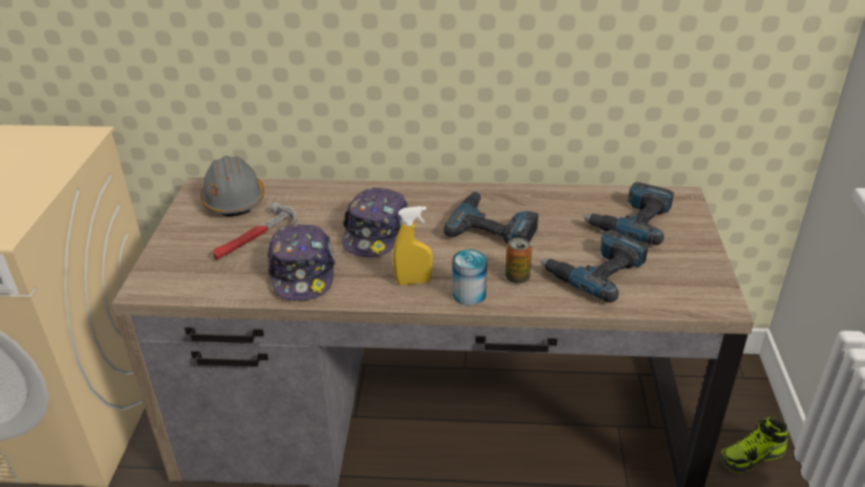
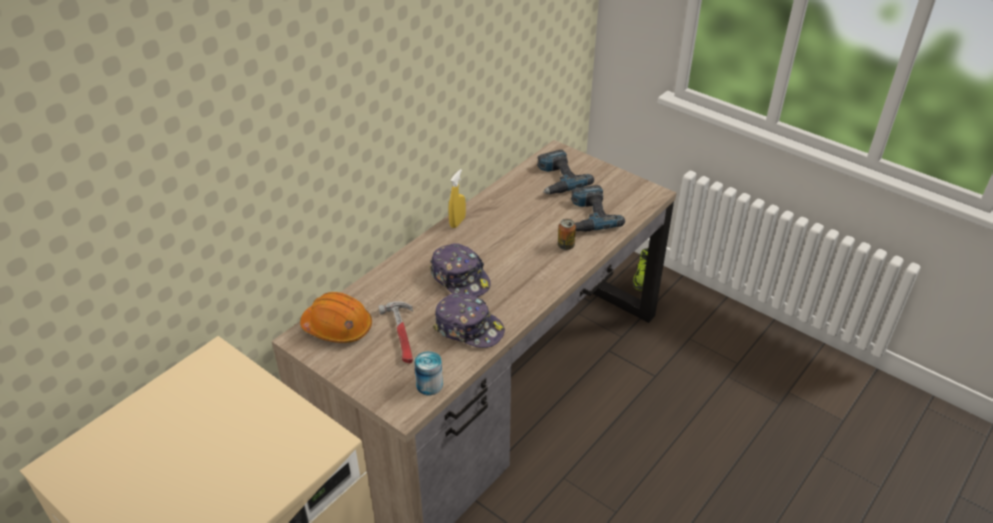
camera: 55 degrees left, 5 degrees up
(233, 199) = (338, 327): grey hard hat -> orange hard hat
(413, 281) = (528, 286): yellow spray bottle -> yellow spray bottle (457, 222)
(469, 294) = (562, 271): can -> can (429, 385)
(494, 227) = (508, 229): power drill -> none

